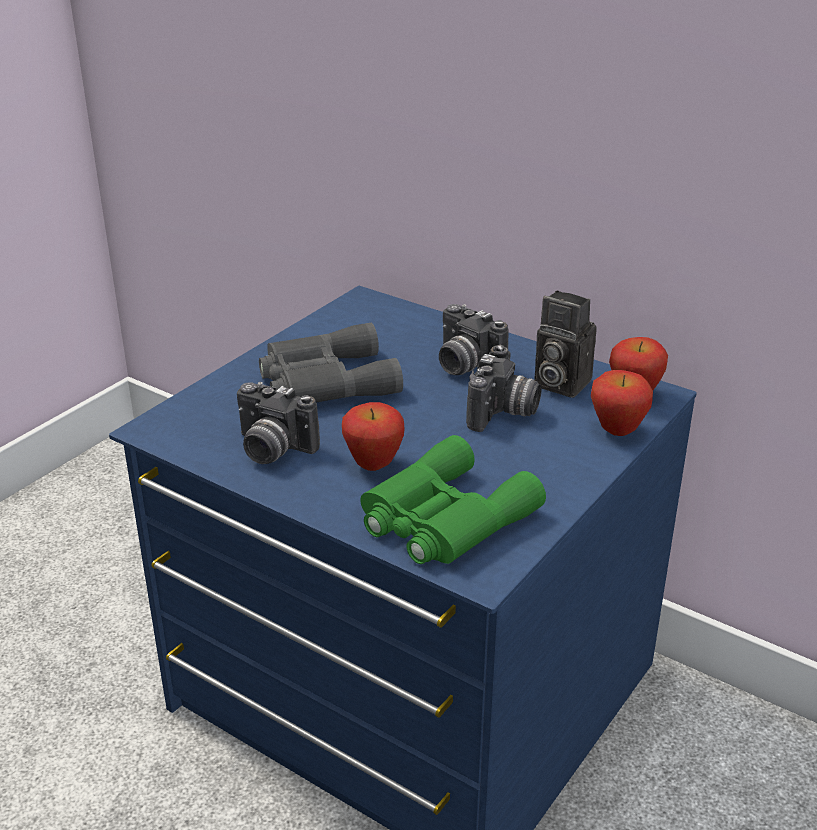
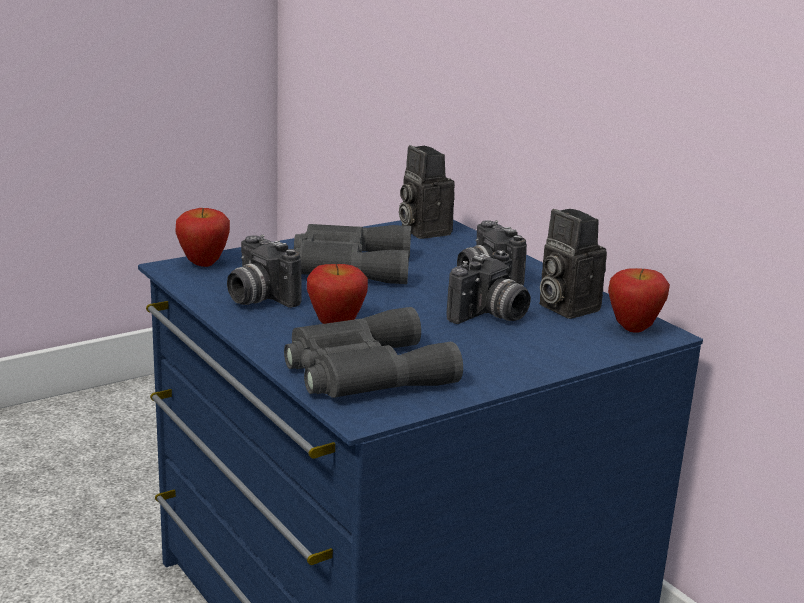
camera: 20 degrees right, 10 degrees down
(359, 314) = (422, 230): none -> camera
(442, 519) = (363, 371): green binoculars -> grey binoculars
(617, 431) = (591, 349): apple -> apple (203, 264)

